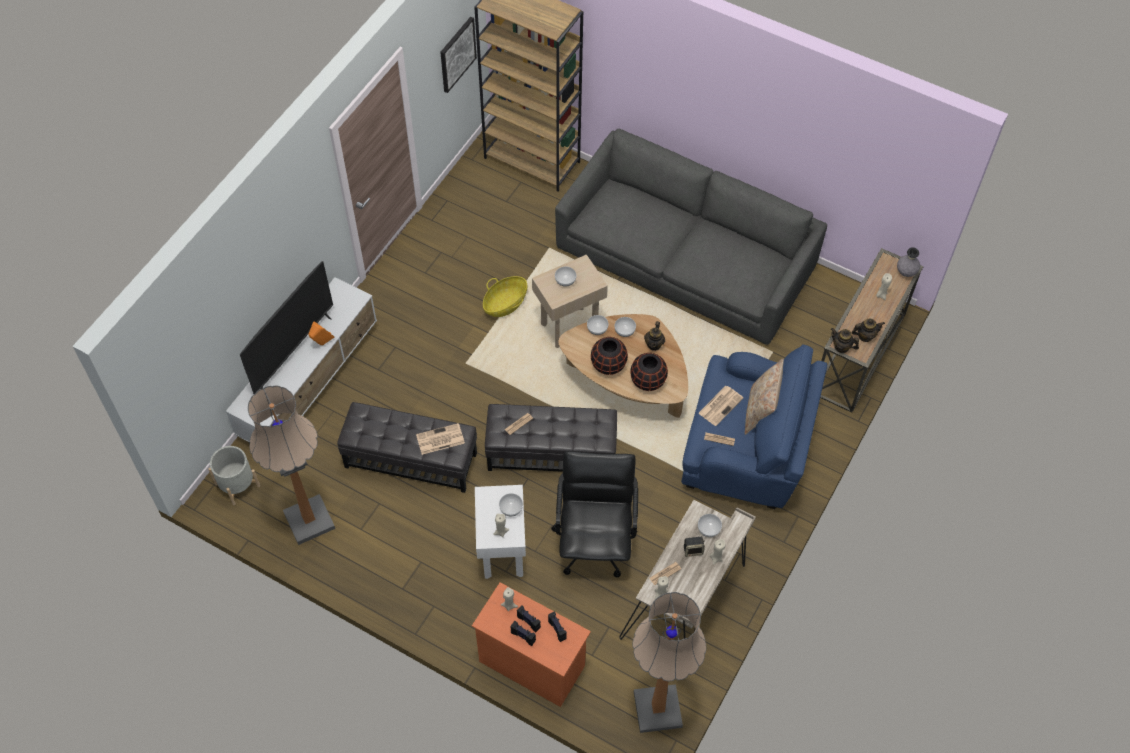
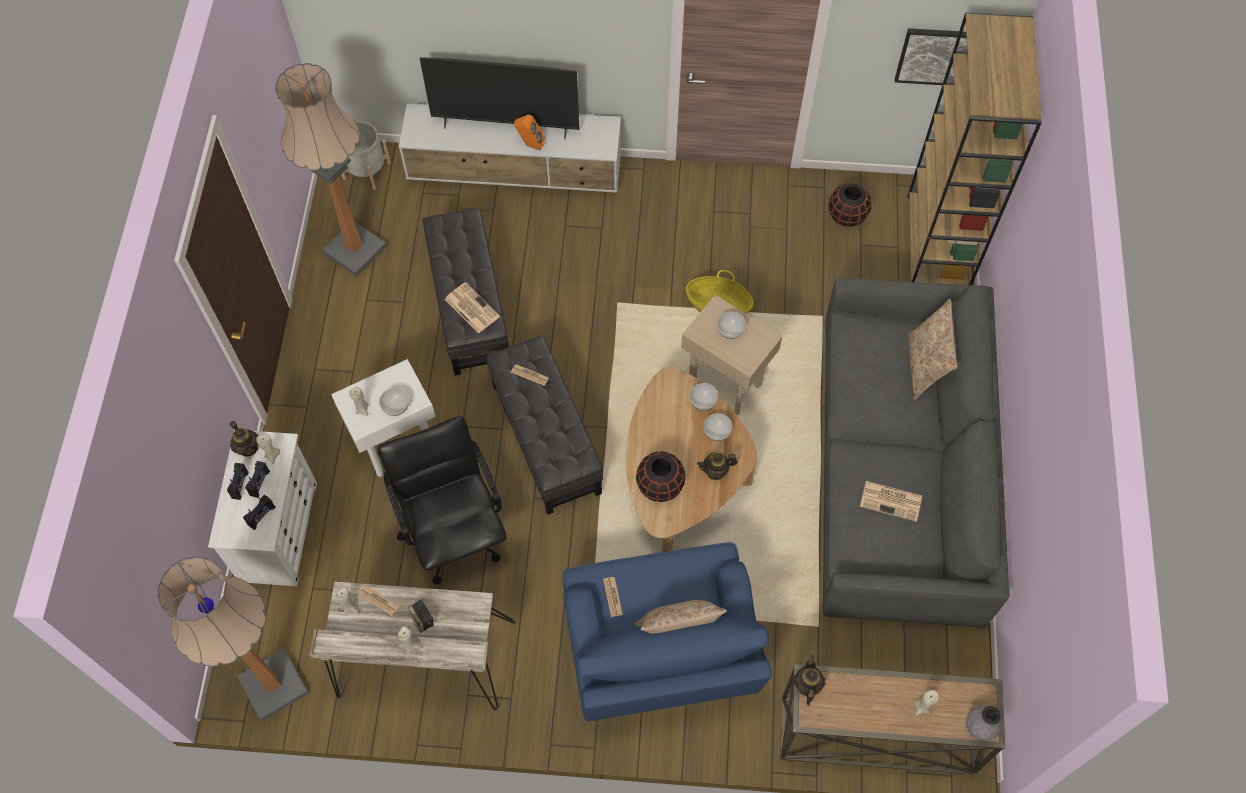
camera: 65 degrees right, 5 degrees up
(531, 663) = (279, 531): orange dresser -> white dresser
(594, 542) = (454, 532): black office chair -> black office chair turned 90 degrees counterclockwise
(608, 365) = (659, 434): black vase -> black vase (847, 216)
(641, 196) = (925, 366): none -> beige pillow
(708, 529) = (458, 626): bowl -> none
(720, 405) = (662, 579): newspaper -> newspaper (891, 501)
(865, 336) = (842, 710): teapot -> teapot (248, 447)

